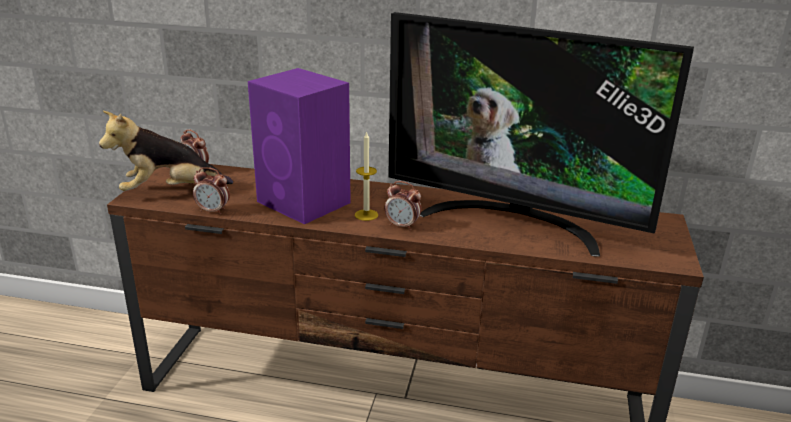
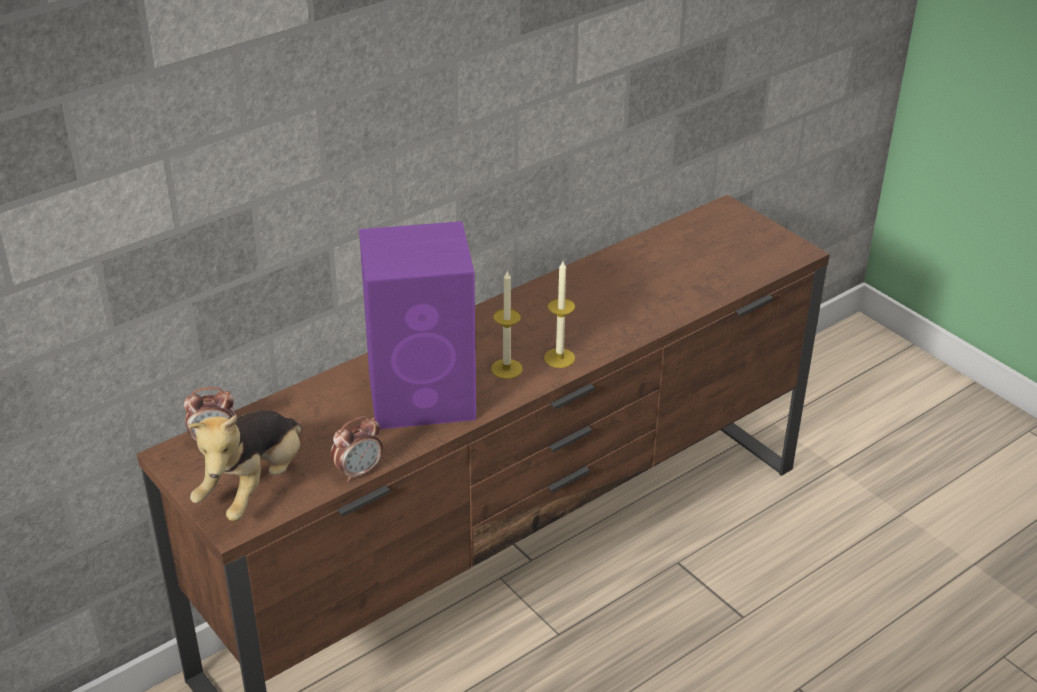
camera: 50 degrees left, 10 degrees up
(402, 226) = (559, 358): alarm clock -> candle
(514, 221) = (631, 288): television -> none

